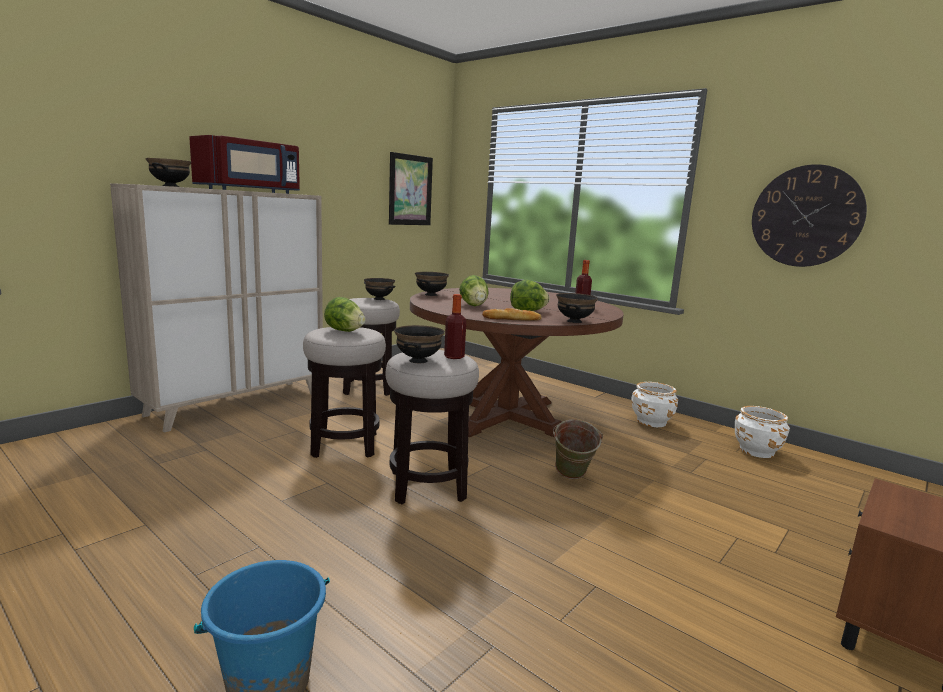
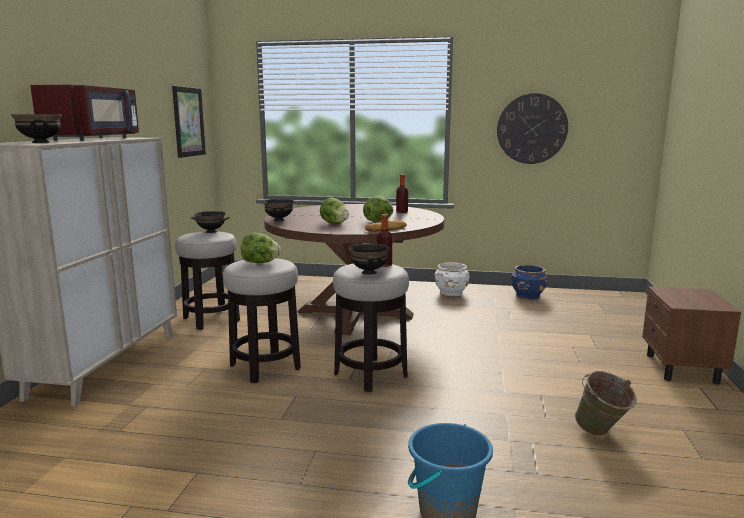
camera: 30 degrees left, 0 degrees up
(571, 478) = (451, 341): green bucket -> green bucket (601, 434)
(575, 321) = (426, 223): black bowl -> none
(757, 451) = (528, 296): white planter -> blue planter

